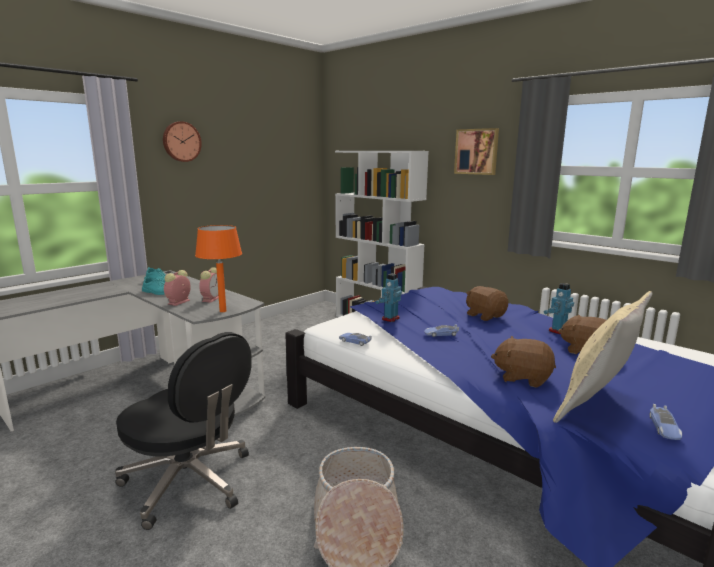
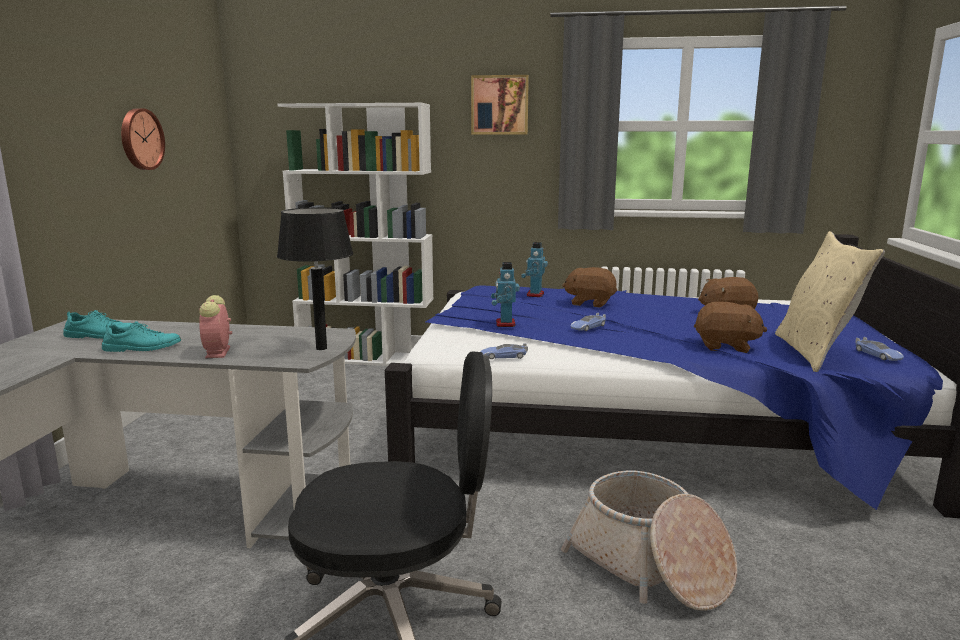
camera: 35 degrees left, 0 degrees up
(181, 141) = (46, 76): wall clock -> wall clock (140, 139)
(211, 299) = (262, 339): alarm clock -> none
(223, 311) = (322, 348): orange table lamp -> black table lamp
(522, 377) = (726, 347): brown plush toy -> brown plush toy turned 150 degrees counterclockwise
(557, 330) = (674, 303): toy robot -> toy robot (534, 295)

